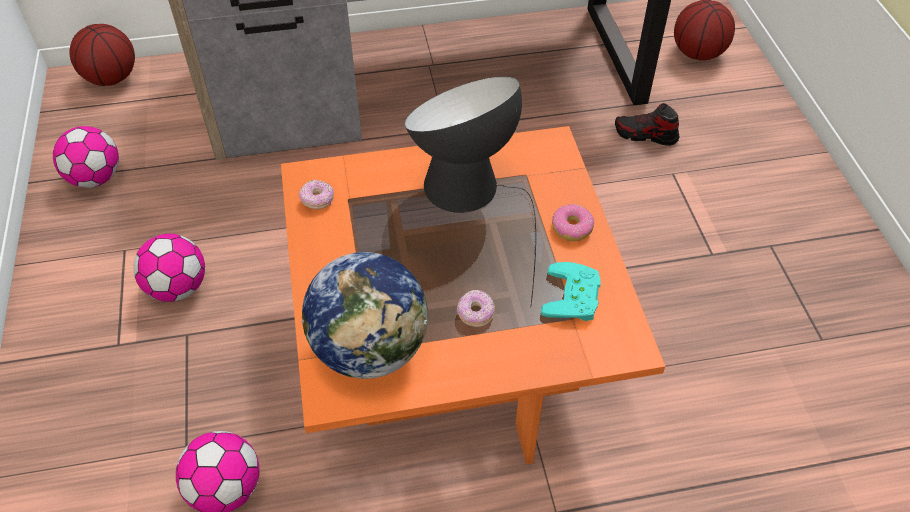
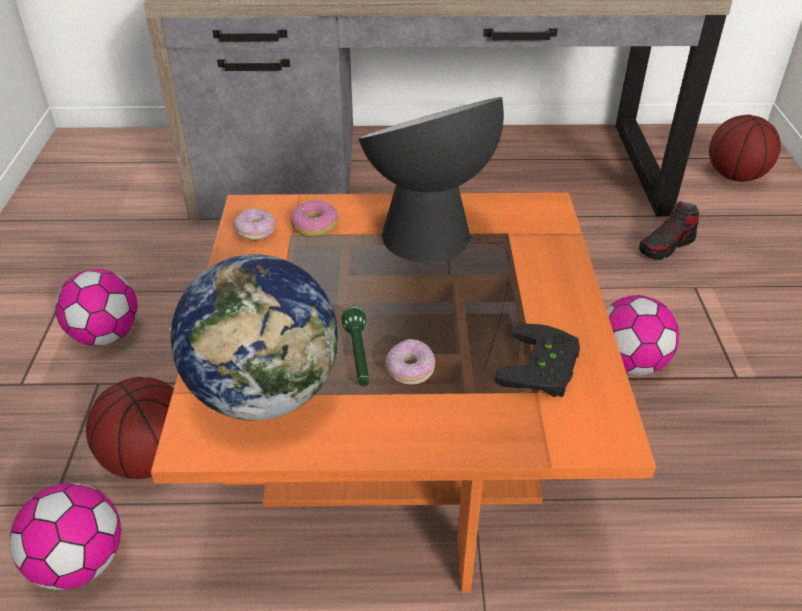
camera: 10 degrees right, 10 degrees down
(96, 178) = (63, 224): football -> football (629, 363)
(111, 79) = (113, 142): basketball -> basketball (150, 459)
(433, 307) = (358, 356): none -> green flashlight
(571, 228) = (553, 292): donut -> donut (315, 226)
(575, 297) = (544, 368): turquoise game controller -> black game controller
(645, 135) = (666, 246): shoe -> shoe turned 60 degrees counterclockwise

